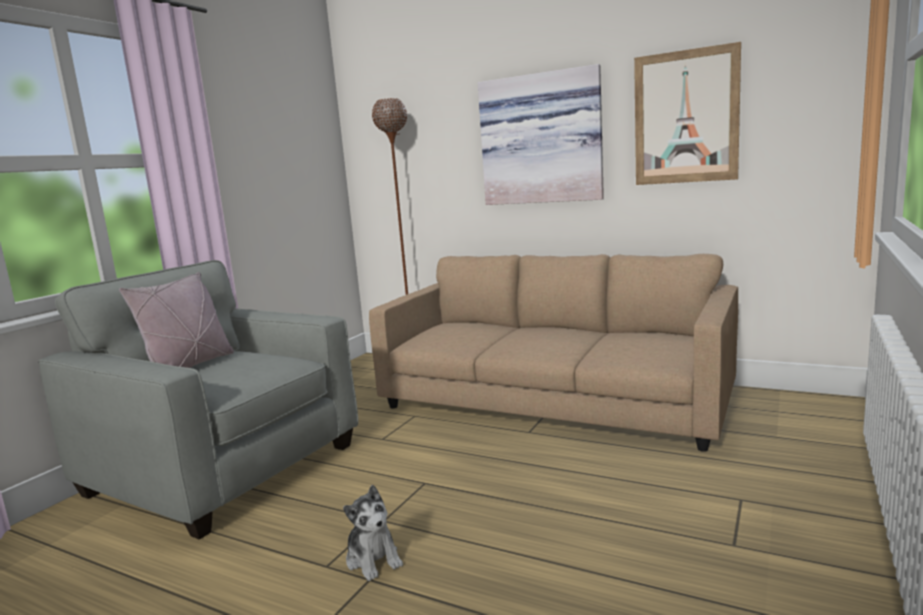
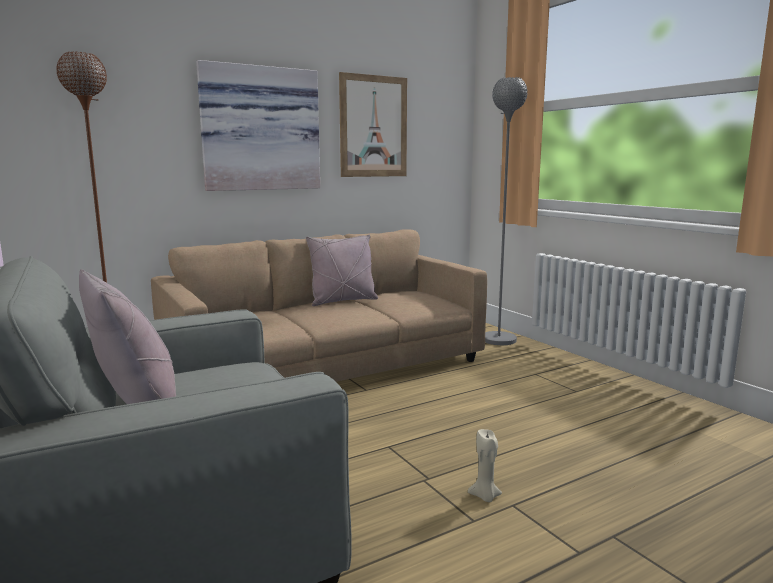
camera: 60 degrees left, 0 degrees up
(373, 559) = (485, 496): plush toy -> beige candle
(581, 332) = (343, 301): none -> purple pillow
(818, 441) = (498, 340): none -> grey floor lamp

